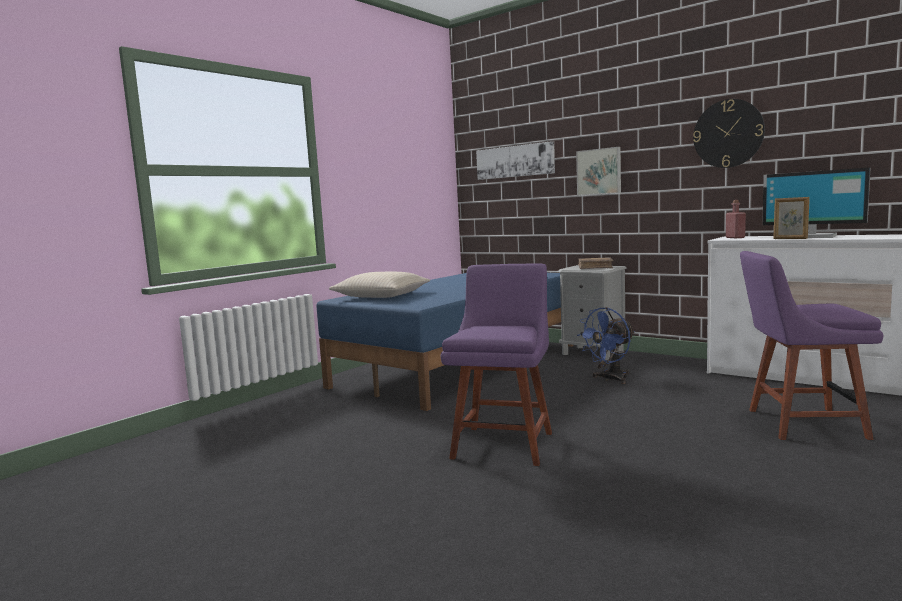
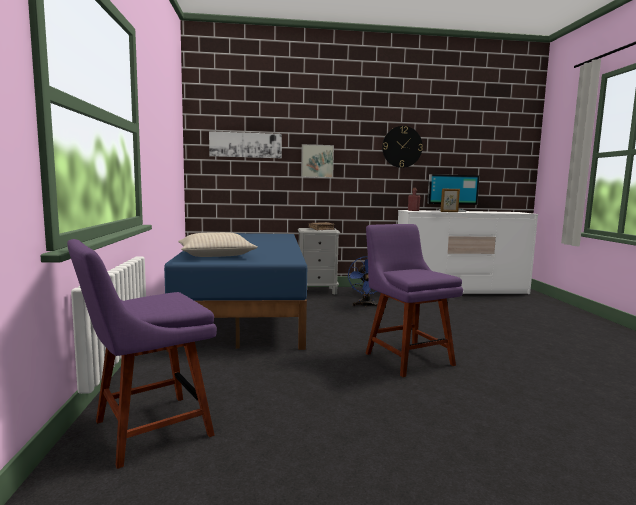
camera: 45 degrees left, 0 degrees up
(799, 423) = (495, 313): purple chair -> purple chair (146, 430)

